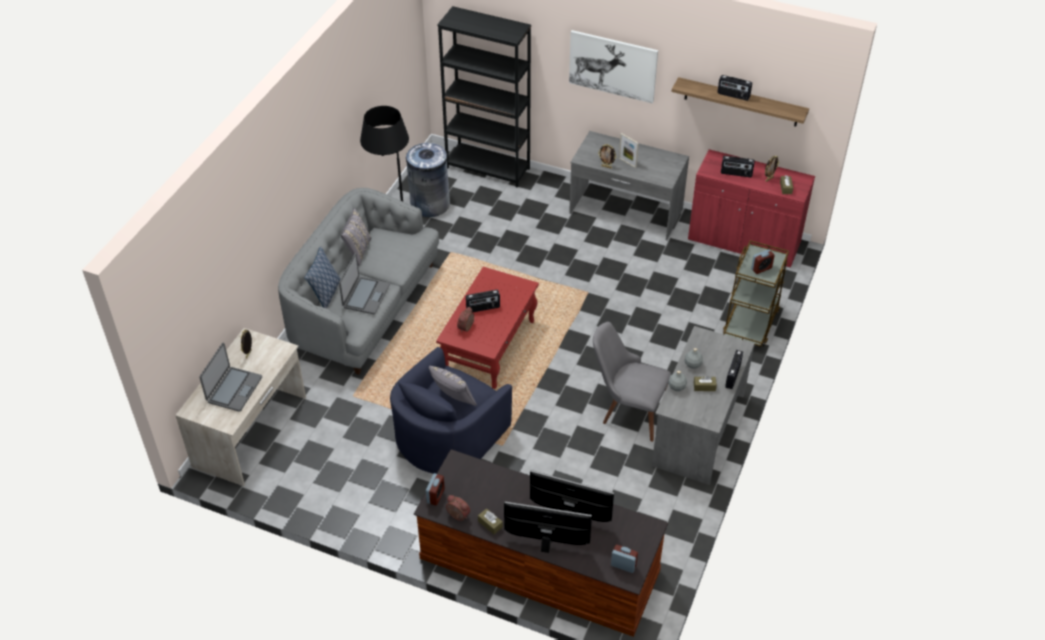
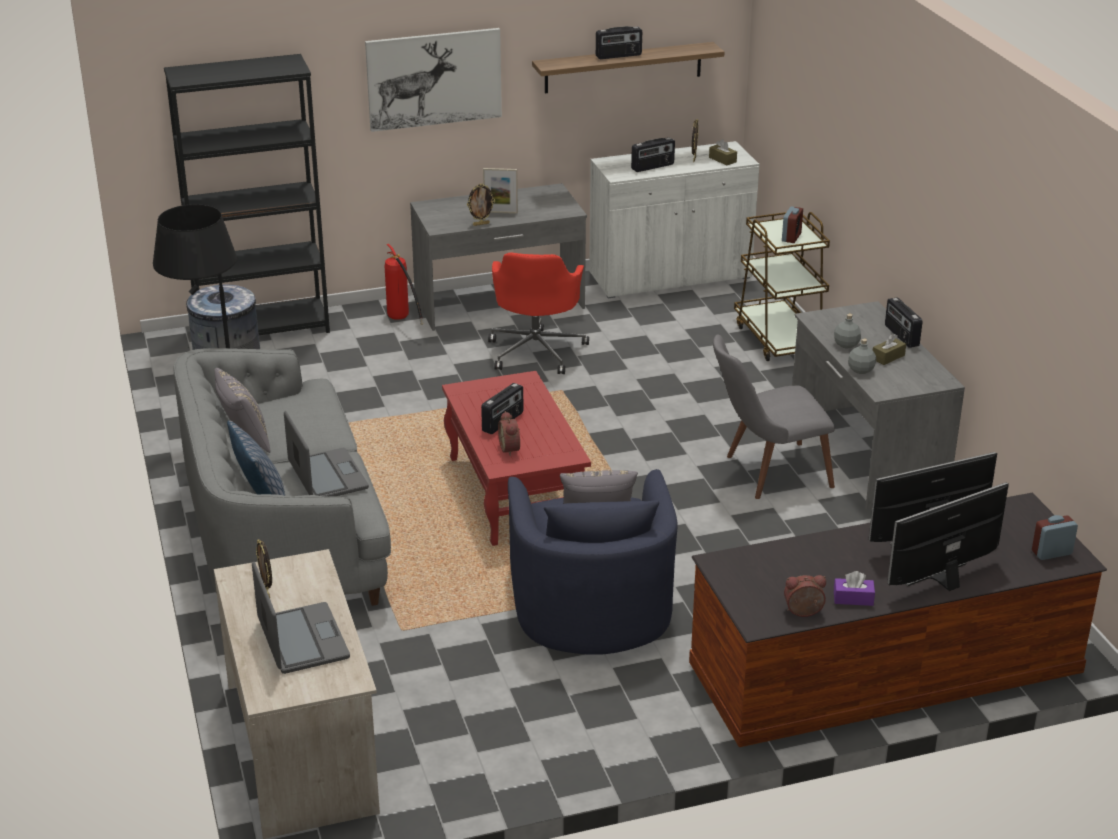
camera: 40 degrees left, 15 degrees down
(435, 496) = (746, 608): alarm clock -> none
(490, 524) = (853, 598): brown tissue box -> purple tissue box
(561, 198) = (402, 321): none -> fire extinguisher
(606, 257) = (536, 351): none -> red office chair
(744, 241) = (670, 276): red cabinet -> white cabinet

